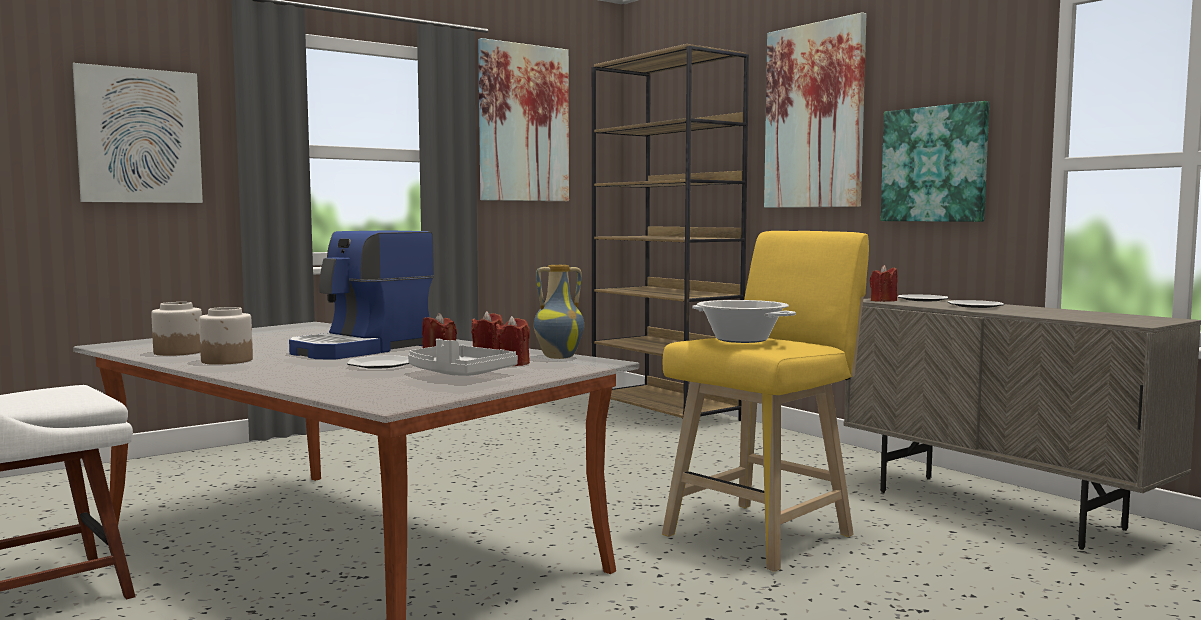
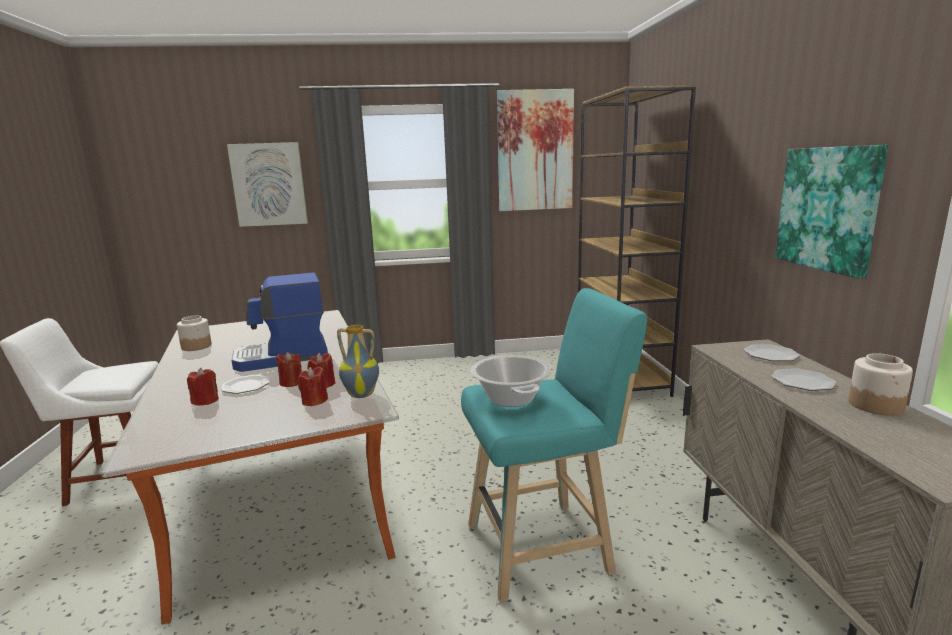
camera: 30 degrees right, 10 degrees up
(227, 360) = (193, 363): jar -> jar (876, 405)
(458, 374) = (253, 413): grey tray -> none
(764, 533) = (546, 546): yellow stool -> turquoise stool
(814, 116) = (738, 147): picture -> none
(883, 301) = (722, 353): red candle -> red candle (205, 401)

